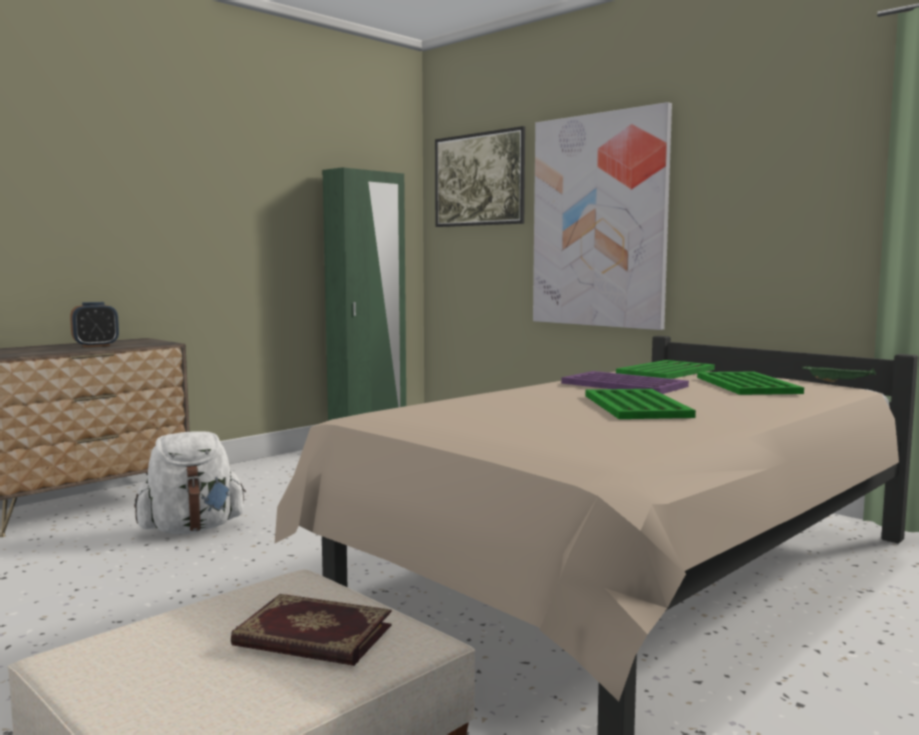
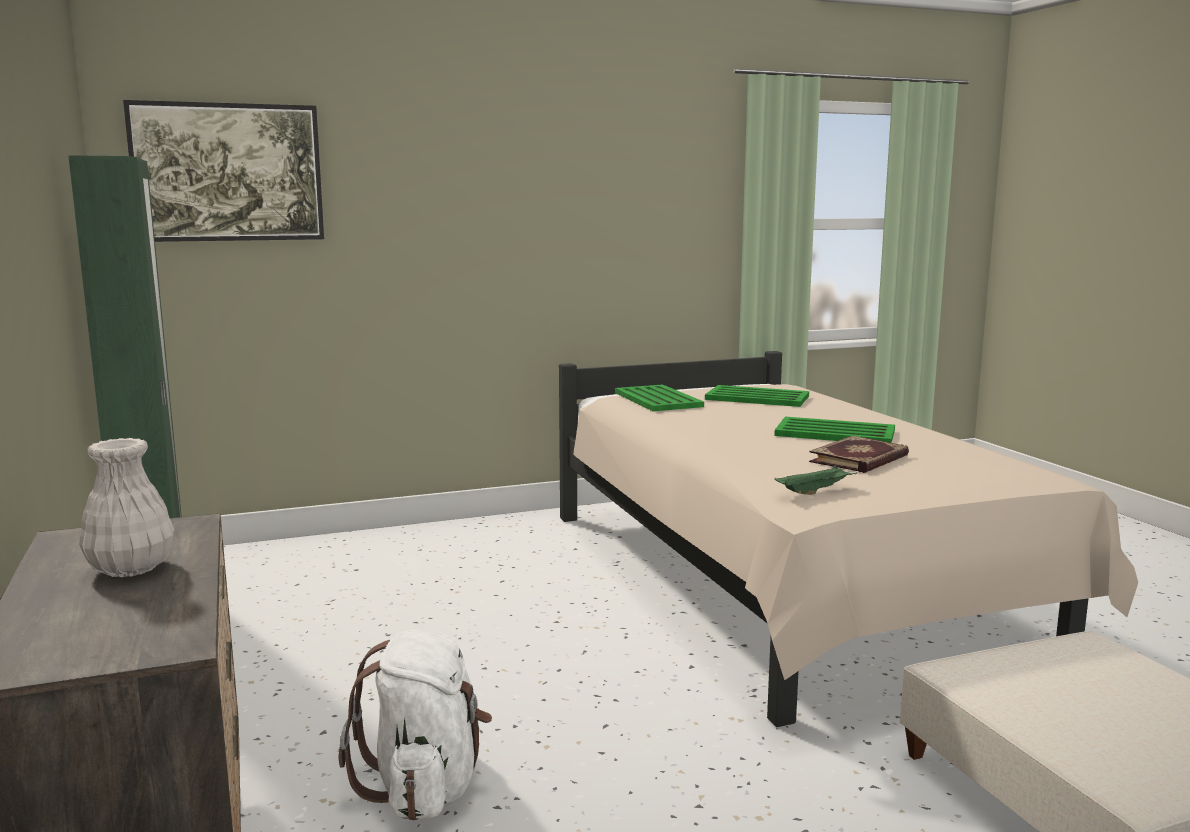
camera: 65 degrees left, 5 degrees up
(96, 346) = (130, 568): alarm clock -> white vase
(312, 637) = (1087, 677): book -> book (860, 459)
(599, 221) = (444, 238): picture -> none
(624, 385) = (724, 419): purple tray -> none
(839, 382) = (759, 381): green tray -> green tray (814, 491)

